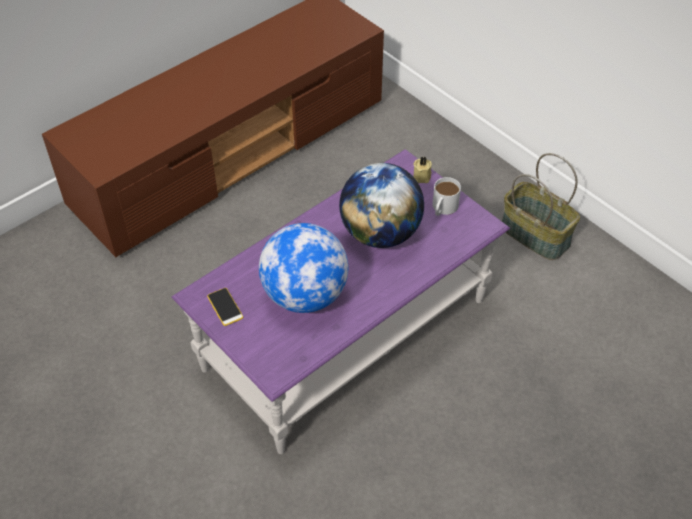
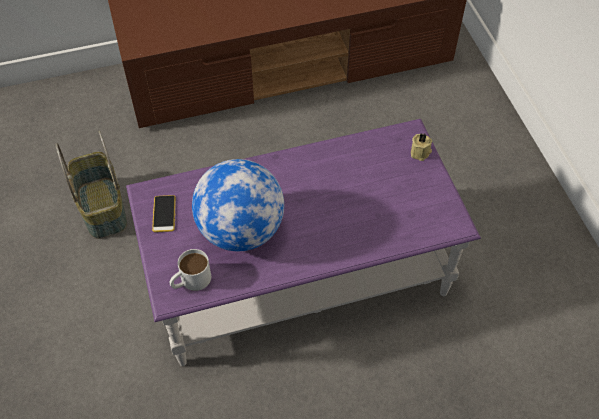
camera: 25 degrees right, 5 degrees up
(380, 233) = (346, 196): globe -> none
(443, 208) = (422, 192): white mug -> white mug (190, 281)
(536, 235) = (537, 248): basket -> basket (103, 208)

